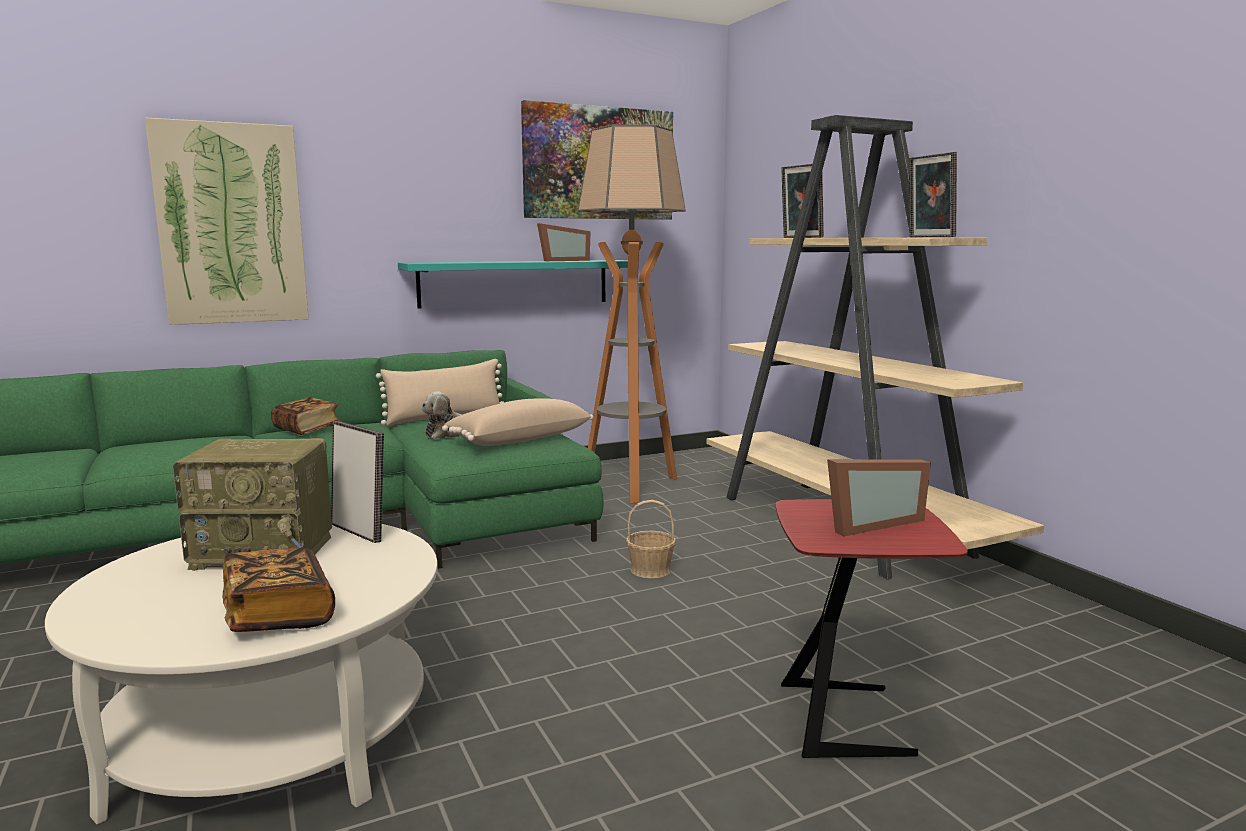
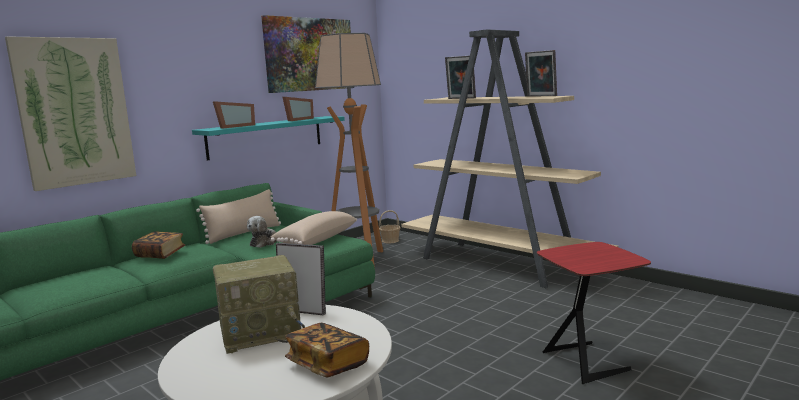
camera: 20 degrees left, 0 degrees up
(651, 570) = (419, 307): basket -> basket (390, 240)
(868, 523) = (593, 255): picture frame -> picture frame (234, 126)

